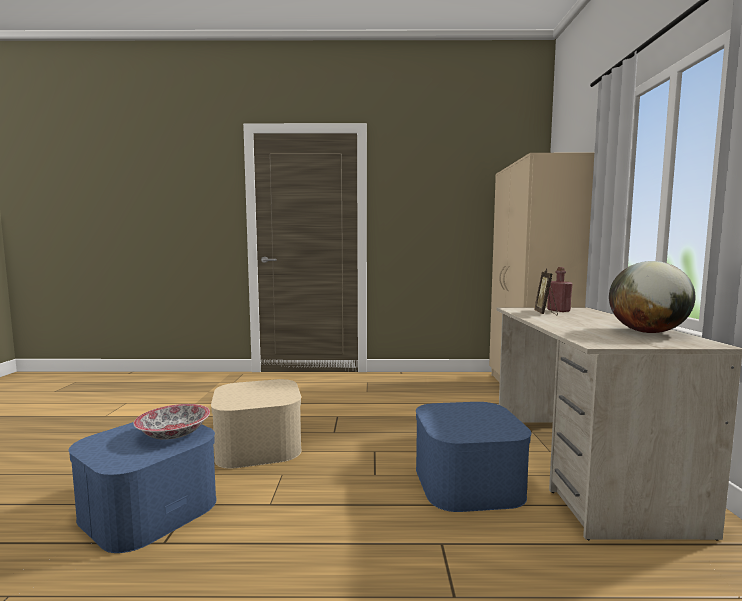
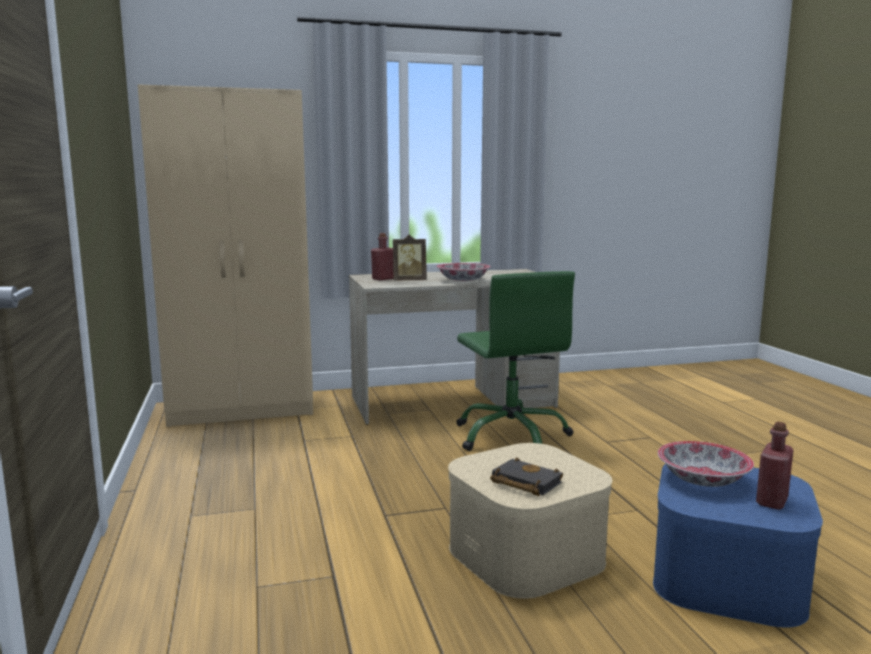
camera: 105 degrees left, 5 degrees up
(114, 445) = (772, 501): none -> red bottle
(244, 389) = (523, 483): none -> black book
(467, 481) = (512, 436): blue storage box -> green office chair
(558, 322) = (463, 280): none -> bowl
(647, 332) = (489, 273): globe -> none

